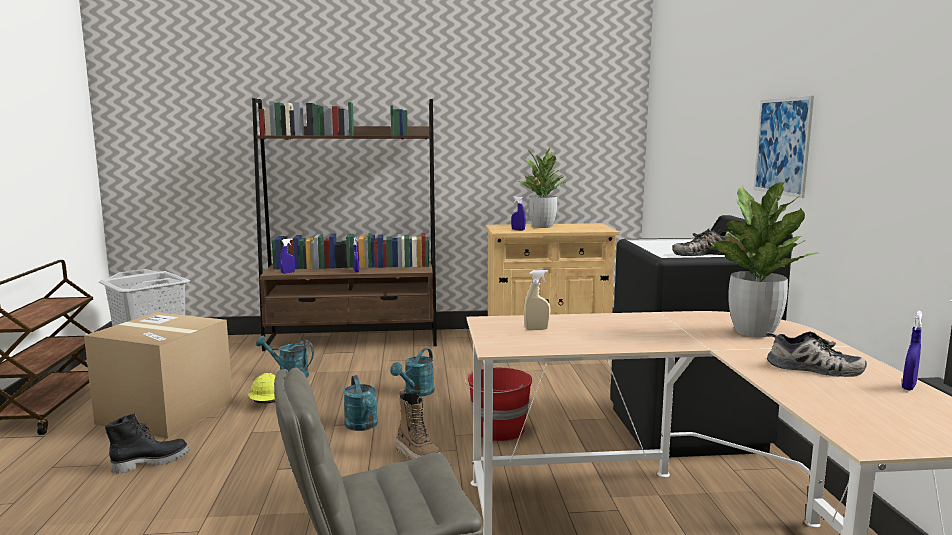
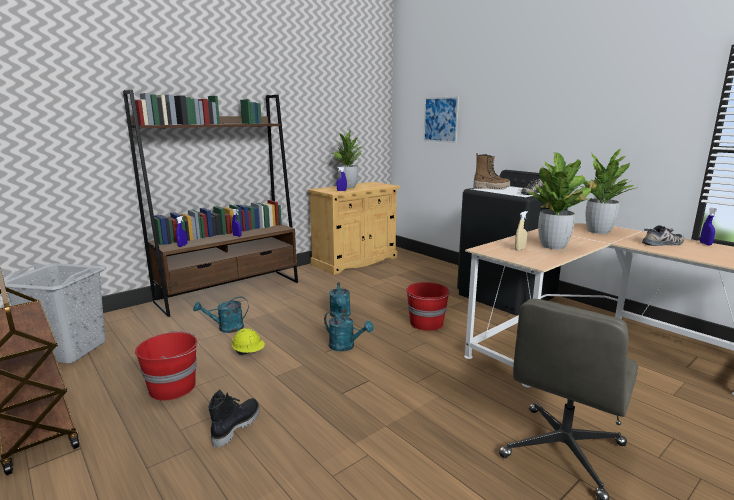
camera: 35 degrees left, 5 degrees up
(166, 413) = (173, 387): cardboard box -> red bucket
(418, 456) = (412, 353): boot -> boot (491, 188)
(598, 335) = (553, 246): none -> potted plant
(782, 146) = (550, 128): picture -> picture (440, 119)

